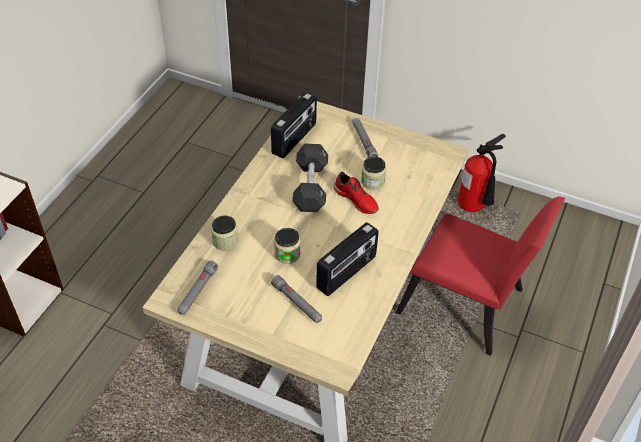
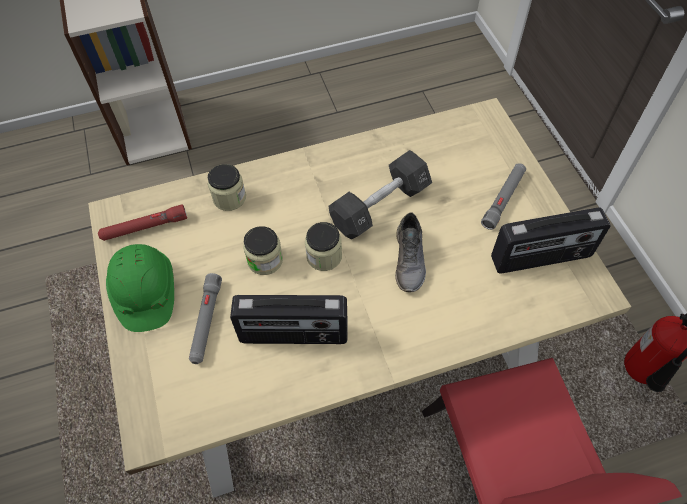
camera: 50 degrees right, 10 degrees up
(197, 291) = (144, 227): grey flashlight -> red flashlight
(246, 318) = (145, 294): none -> green hard hat
(295, 139) = (430, 141): radio -> radio (541, 258)
(356, 199) = (410, 259): red shoe -> grey shoe
(372, 182) = (454, 253): jar -> jar (324, 256)

